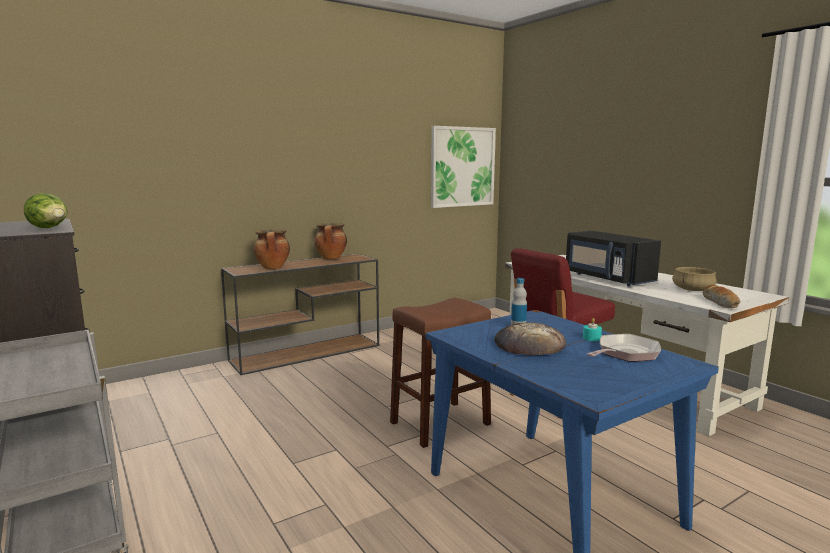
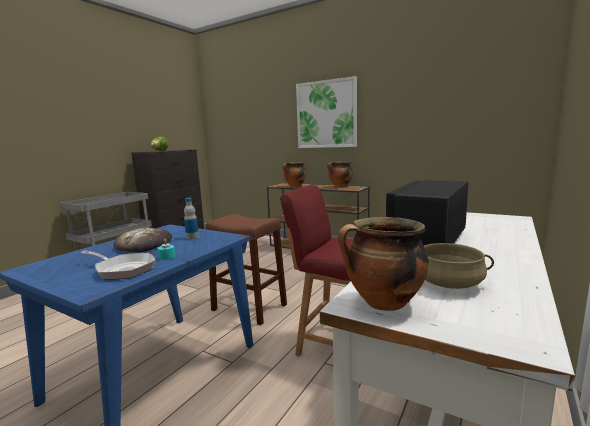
camera: 65 degrees right, 0 degrees up
(462, 167) = (493, 111): picture -> picture (326, 114)
(721, 303) = (383, 303): bread -> cooking pot

